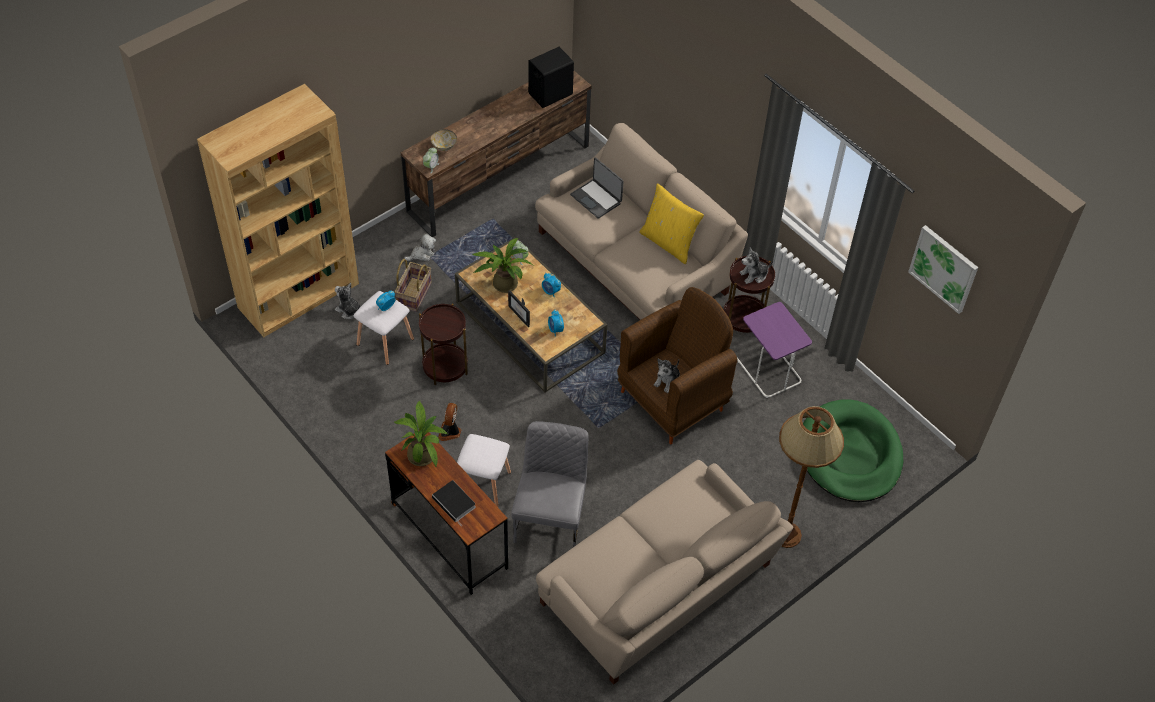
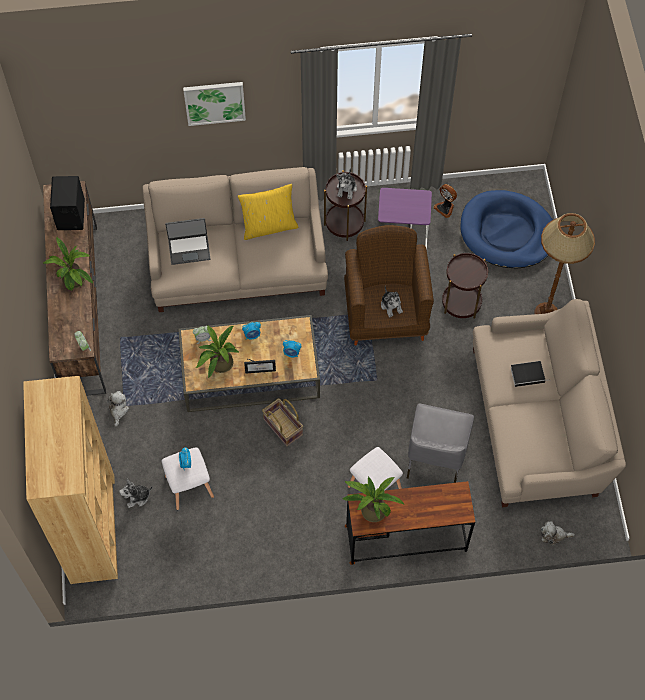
camera: 55 degrees left, 10 degrees up
(413, 294) = (155, 439): basket -> basket (282, 427)
(444, 146) = (68, 324): bowl -> none
(445, 366) = (245, 455): brown side table -> brown side table (461, 302)
(450, 432) = (311, 485): fan -> fan (445, 208)
(455, 503) = (433, 510): book -> book (528, 374)
(488, 129) = (74, 282): none -> potted plant
(541, 664) = (553, 535): none -> plush toy
(551, 518) = (435, 458): grey chair -> grey chair turned 120 degrees counterclockwise
(850, 454) = (507, 232): green dog bed -> blue dog bed
(944, 268) = (504, 64): picture -> picture (214, 102)

